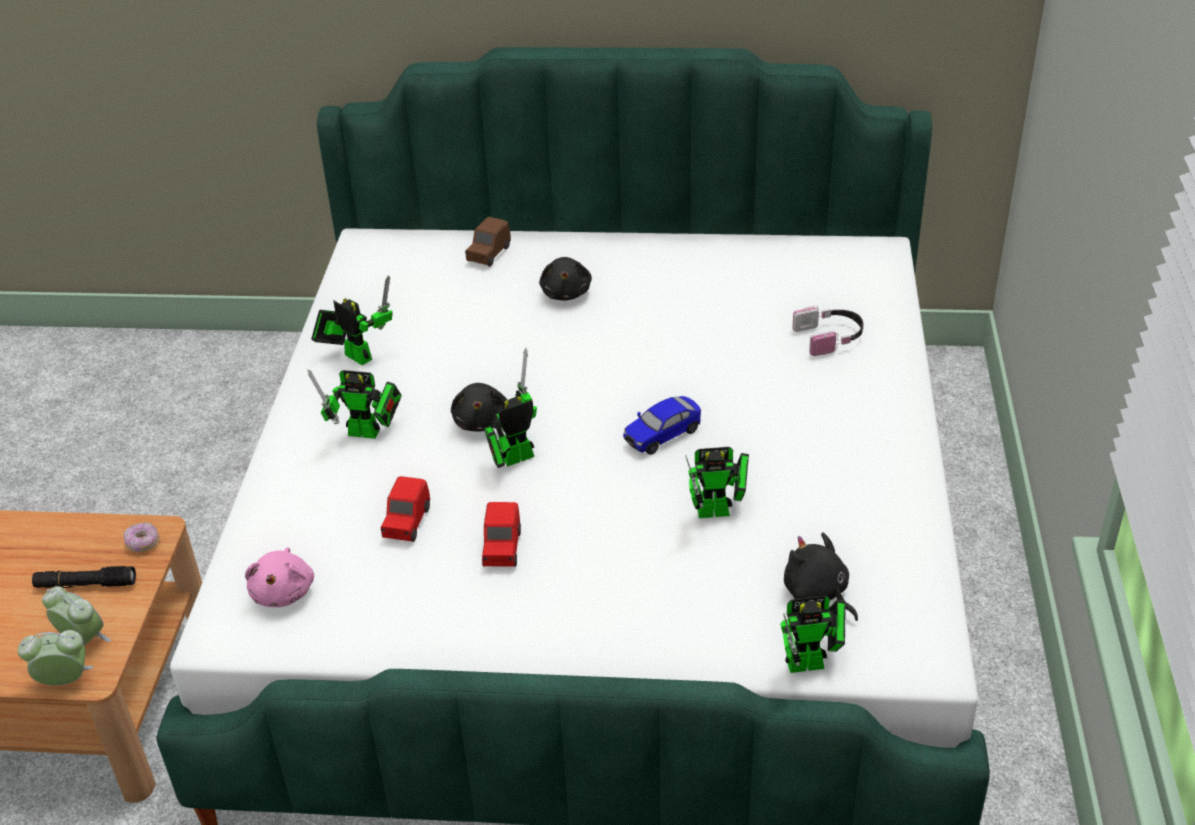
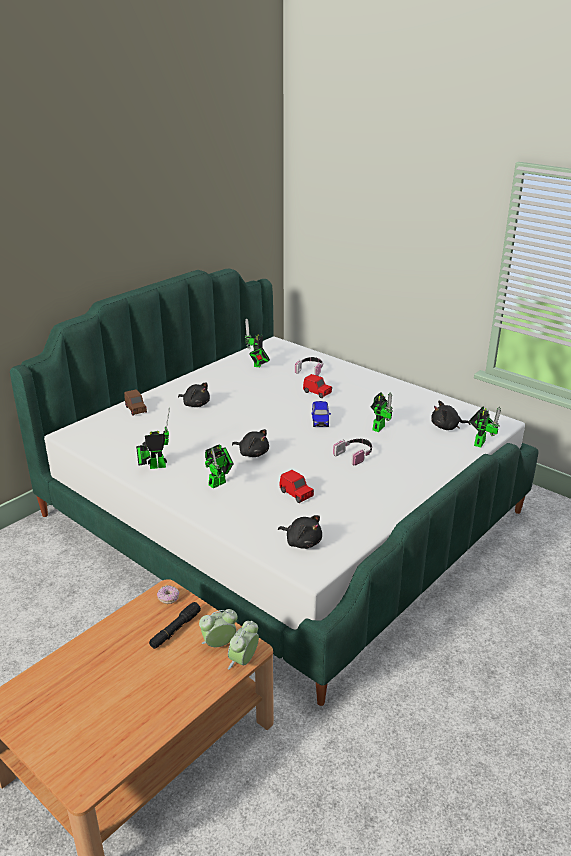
camera: 55 degrees left, 10 degrees down
(284, 591) = (302, 542): pink plush toy -> black plush toy
(502, 549) = (343, 478): red toy car -> red toy car (317, 393)
(513, 459) = (289, 455): toy robot -> toy robot (257, 365)
(590, 527) = (355, 455): none -> headphones

